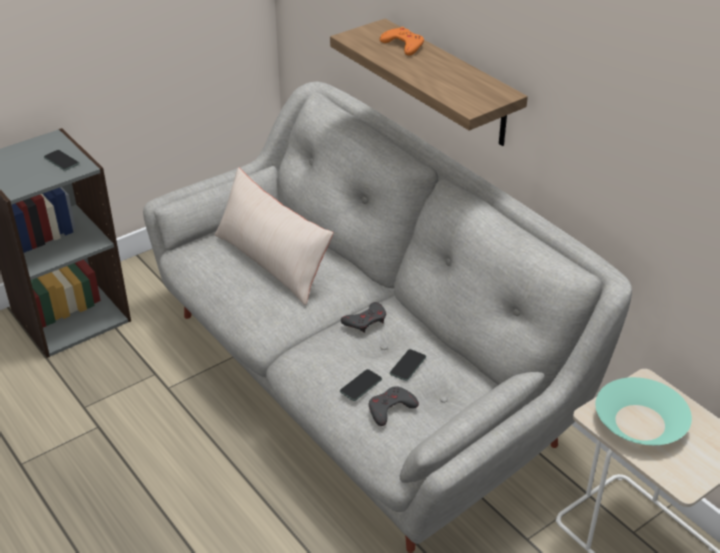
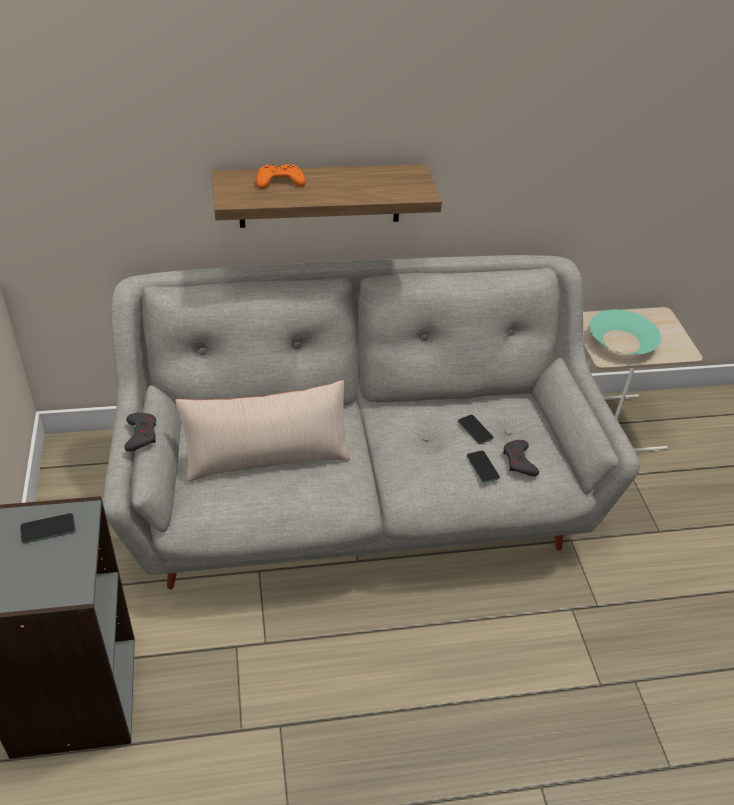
camera: 65 degrees left, 5 degrees up
(365, 321) = (396, 431): grey game controller -> grey game controller (141, 434)

